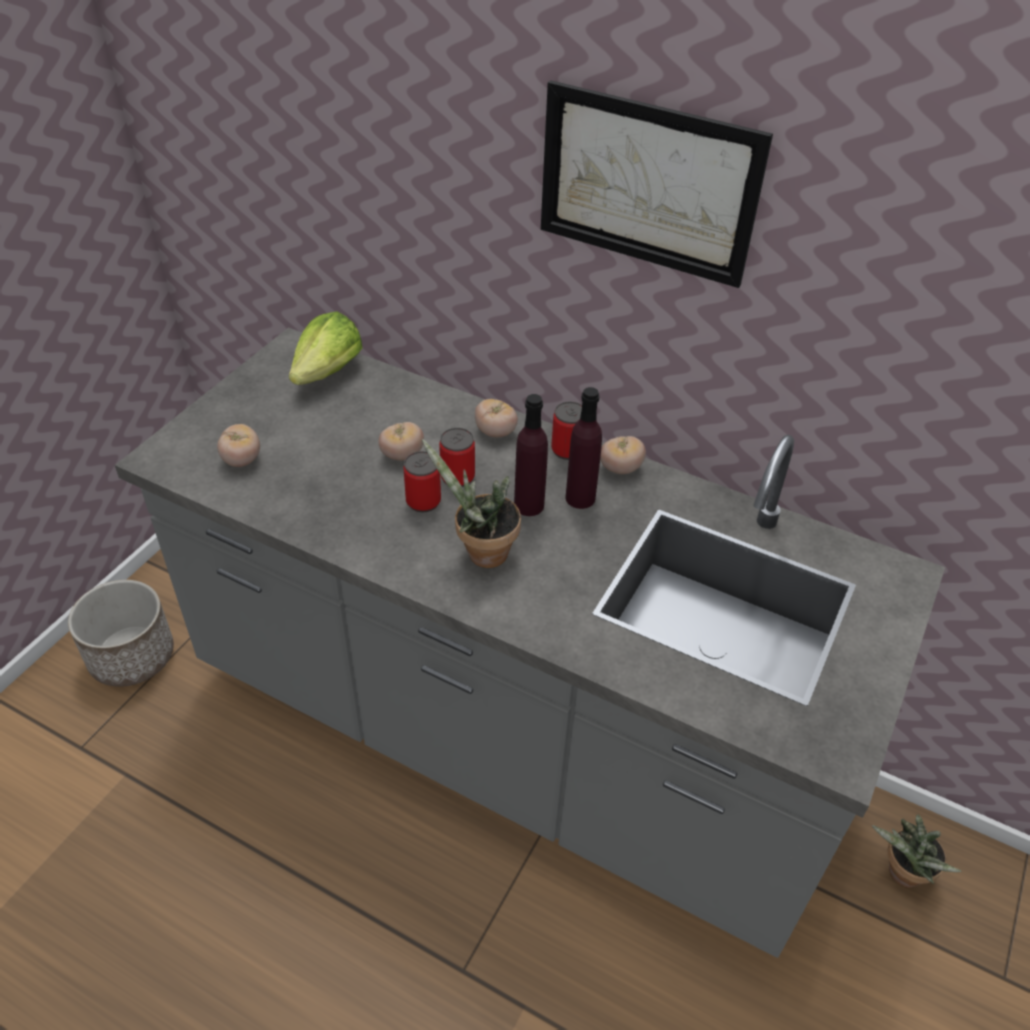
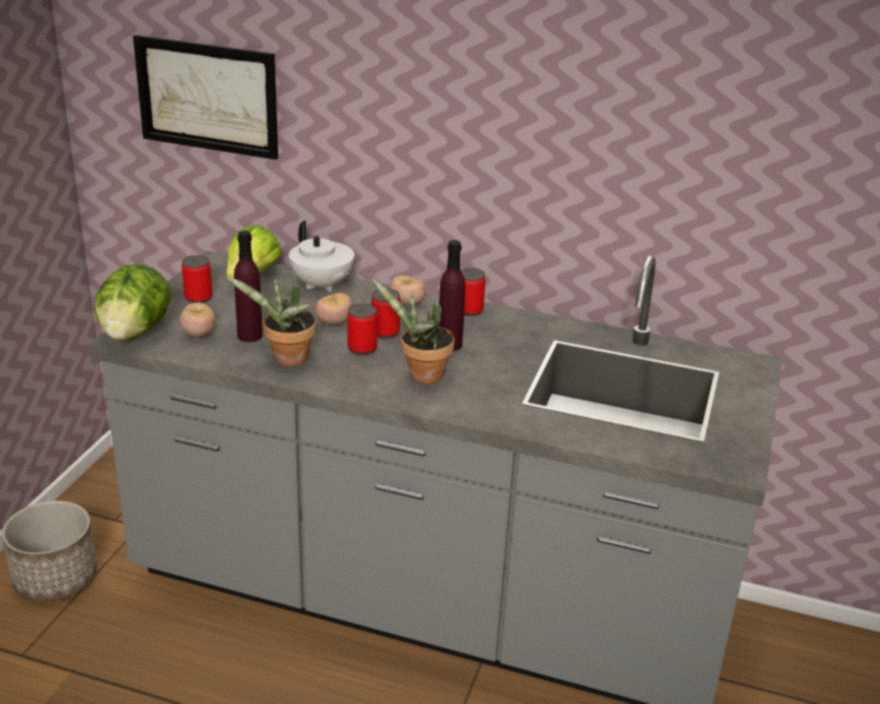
camera: 10 degrees left, 15 degrees down
(171, 452) = (134, 333): none -> lettuce
(258, 402) = (198, 297): none -> can
(403, 394) = (322, 285): none -> white teapot
(580, 498) = (489, 338): purple bottle -> purple bottle (250, 335)
(620, 468) = (515, 318): tomato -> none
(647, 184) = (522, 81): picture -> picture (207, 97)
(900, 875) = (795, 663): potted plant -> potted plant (286, 360)

